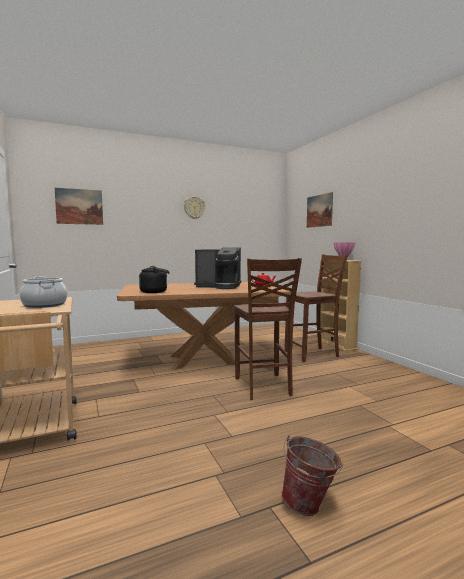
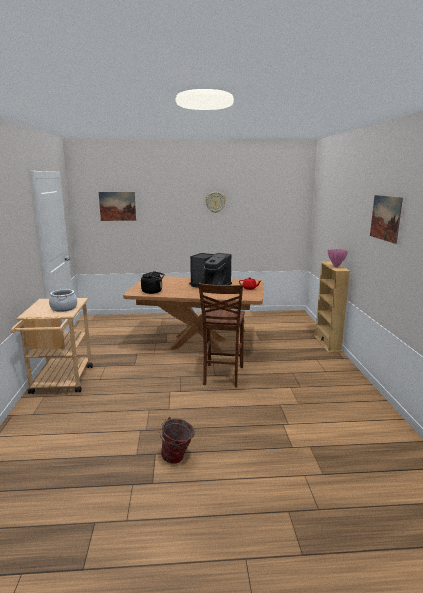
camera: 20 degrees right, 10 degrees up
(313, 354) = (293, 351): brown chair -> none
(319, 210) = (331, 210): picture -> picture (385, 218)

